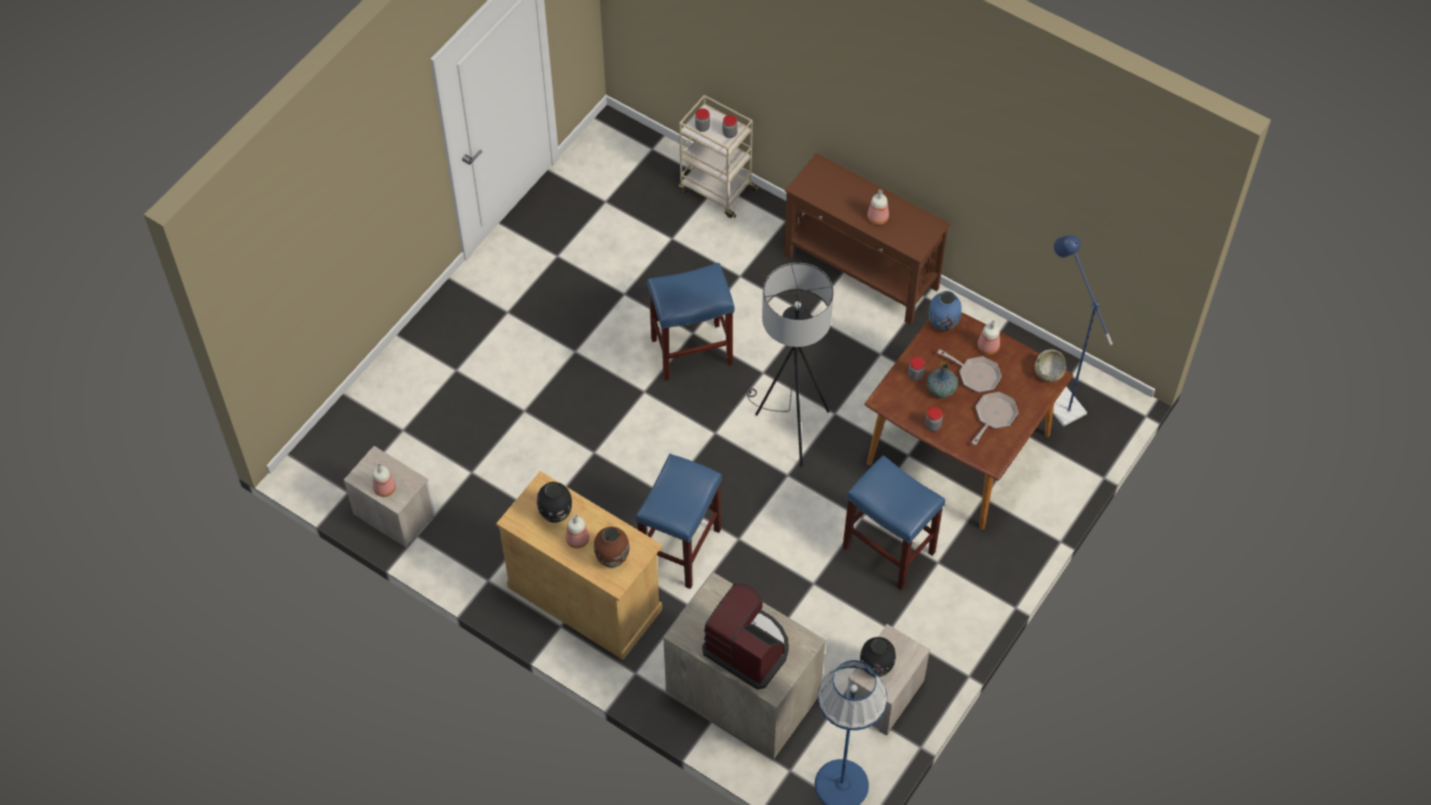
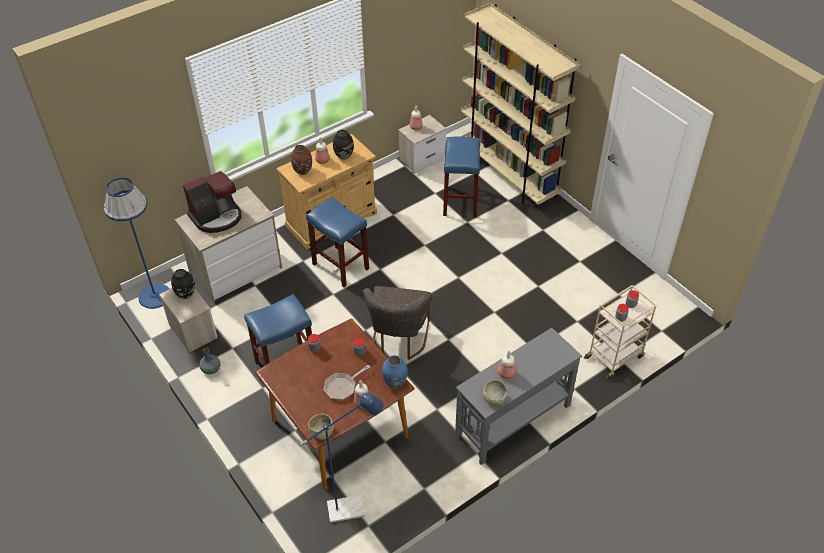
camera: 110 degrees right, 10 degrees down
(393, 383) = (508, 174): none -> beige bookcase
(692, 350) = (480, 308): blue stool -> blue stool (460, 202)
(789, 429) = (399, 340): grey floor lamp -> grey chair
(861, 272) = (512, 420): brown console table -> grey console table
(919, 221) = (494, 398): none -> beige bowl
(941, 390) = (340, 362): vase -> vase (211, 369)
(994, 416) = (304, 385): frying pan -> none

